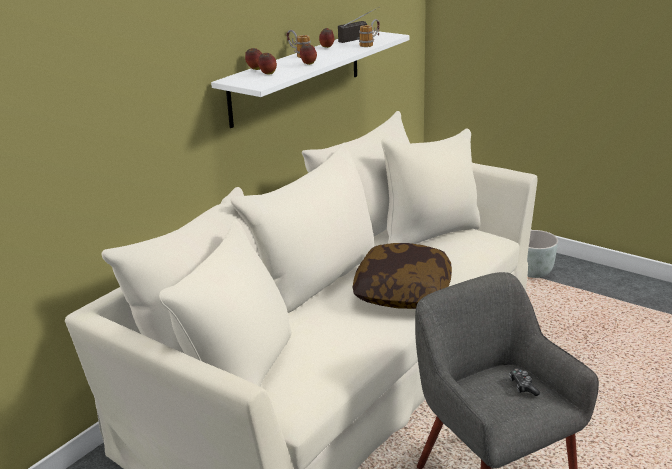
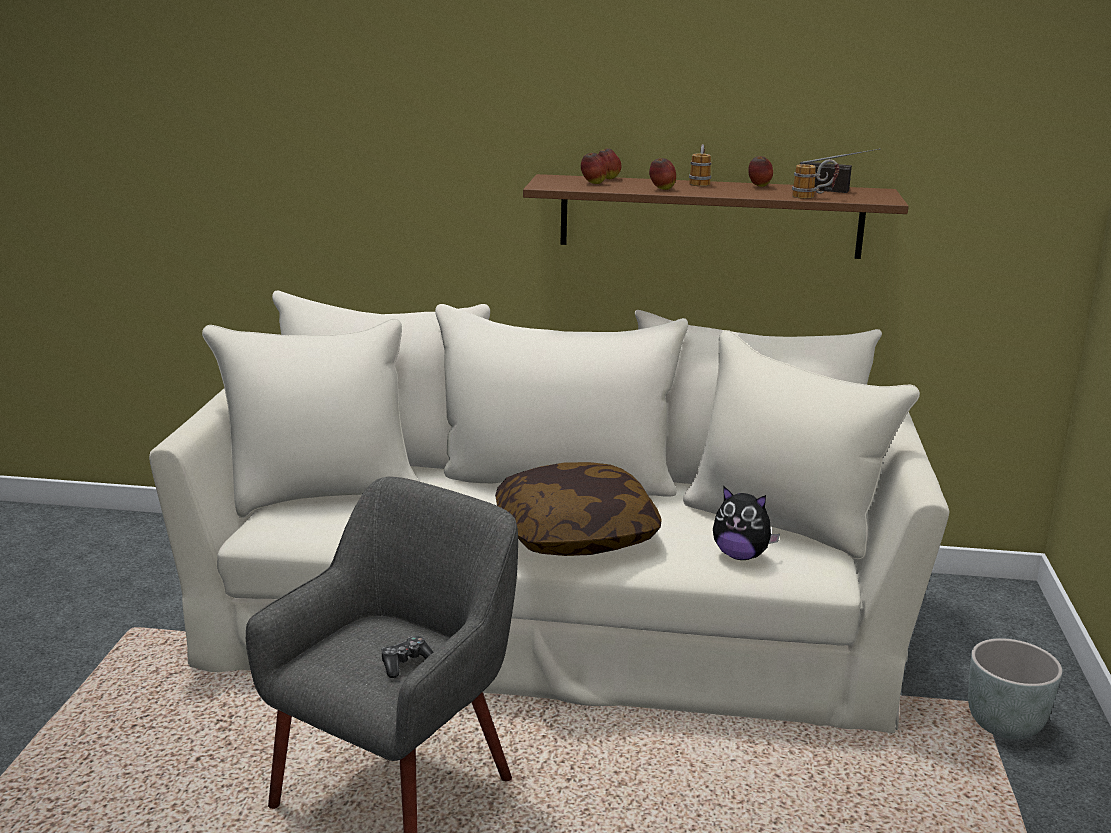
camera: 60 degrees right, 5 degrees down
(297, 76) = (710, 216): white shelf -> brown shelf
(464, 253) = (741, 556): none -> plush toy

